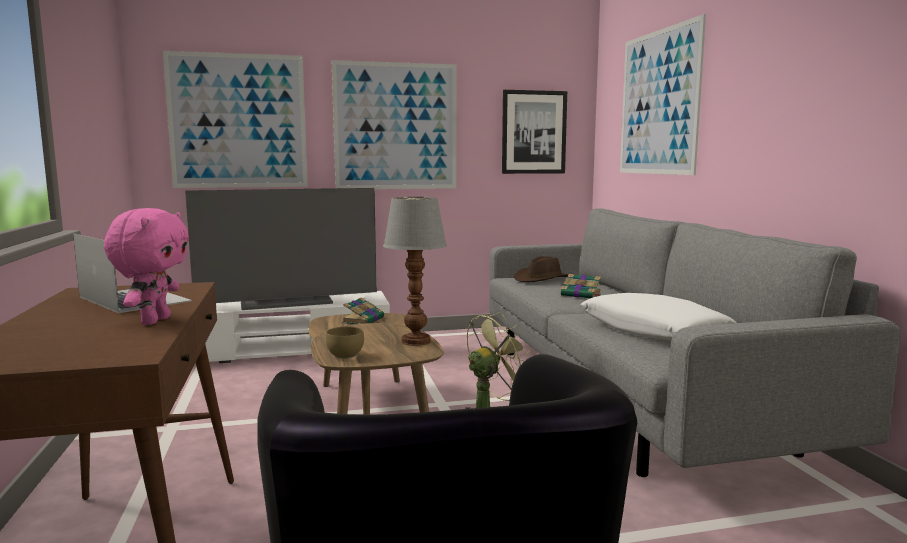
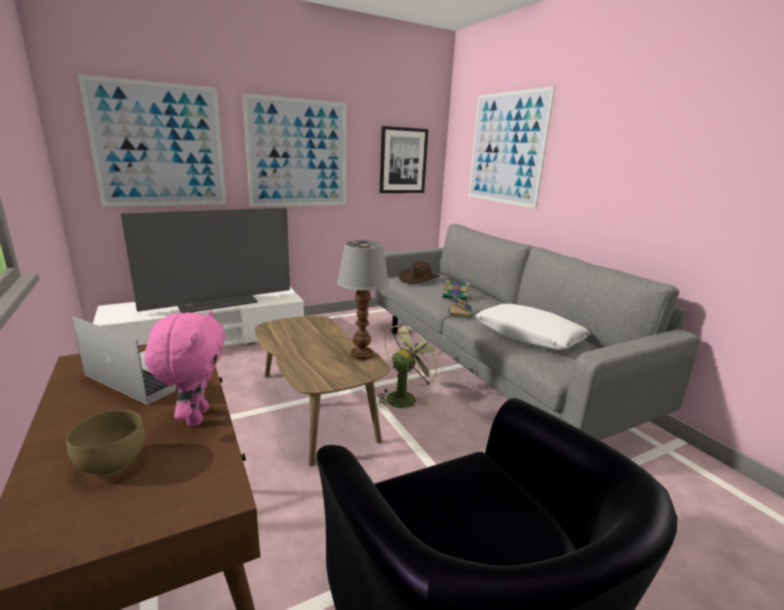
camera: 15 degrees left, 10 degrees up
(347, 356) = (316, 378): brown bowl -> brown bowl (115, 463)
(363, 320) = (298, 326): book -> book (459, 312)

